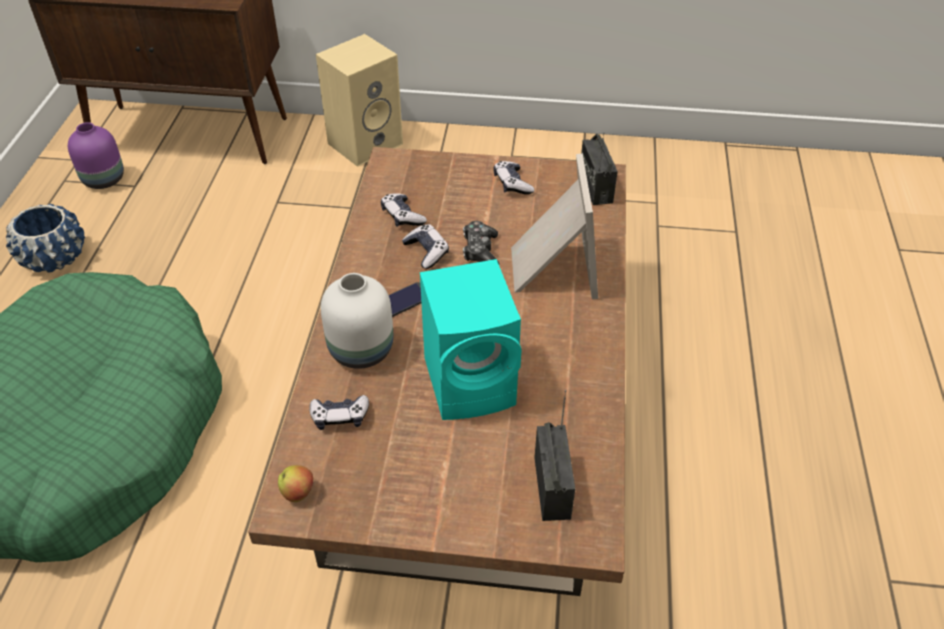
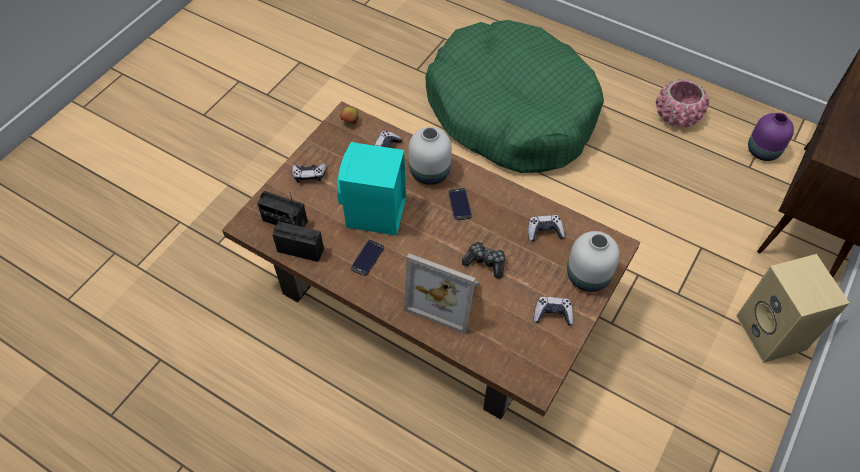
camera: 115 degrees right, 10 degrees up
(54, 257) = (677, 116): blue planter -> pink planter
(426, 252) = (500, 232): game controller -> game controller (309, 175)
(446, 172) = (586, 276): none -> white vase
(549, 362) = (367, 258): none -> phone
(595, 187) = (524, 371): radio -> radio (300, 250)

